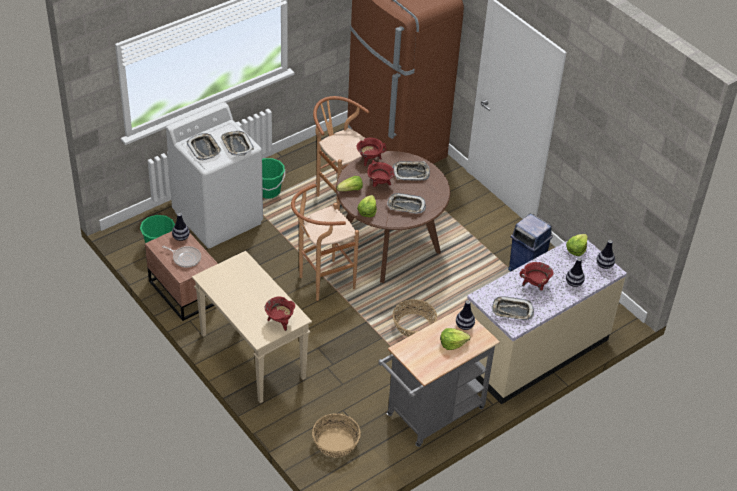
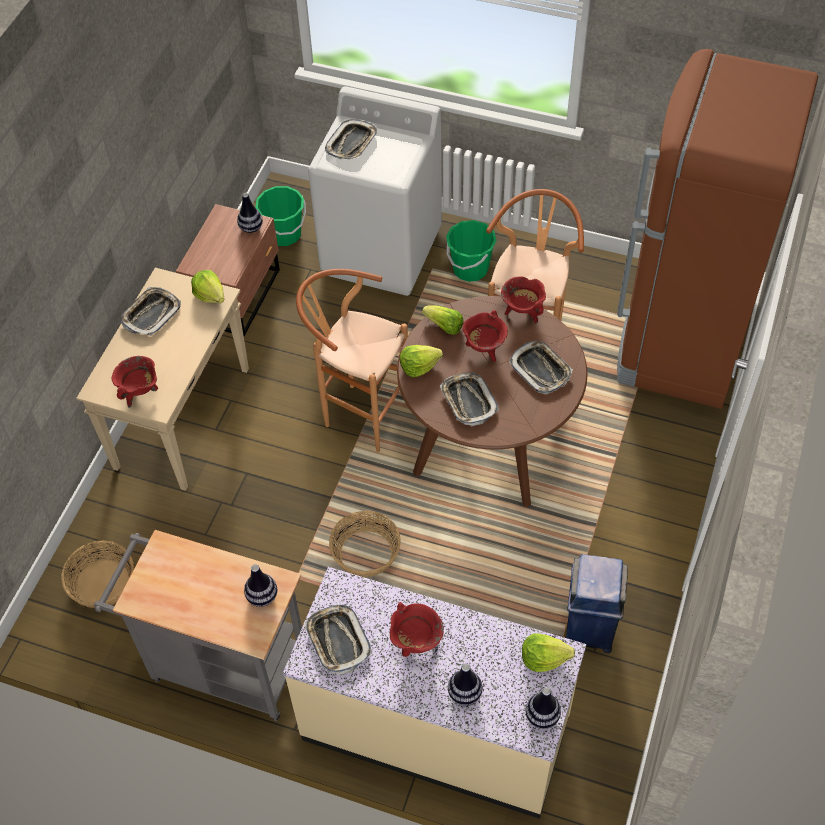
camera: 60 degrees right, 10 degrees up
(185, 258) = (220, 251): frying pan -> none
(236, 145) = (386, 167): tray -> tray (151, 314)
(452, 343) = (216, 601): lettuce -> lettuce (210, 295)

